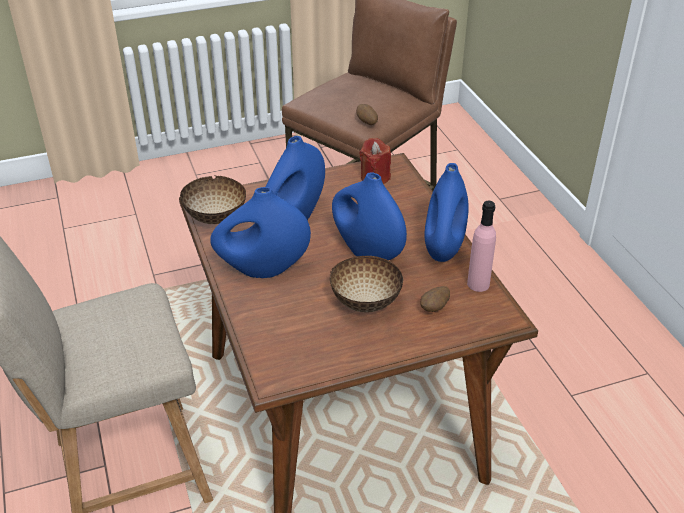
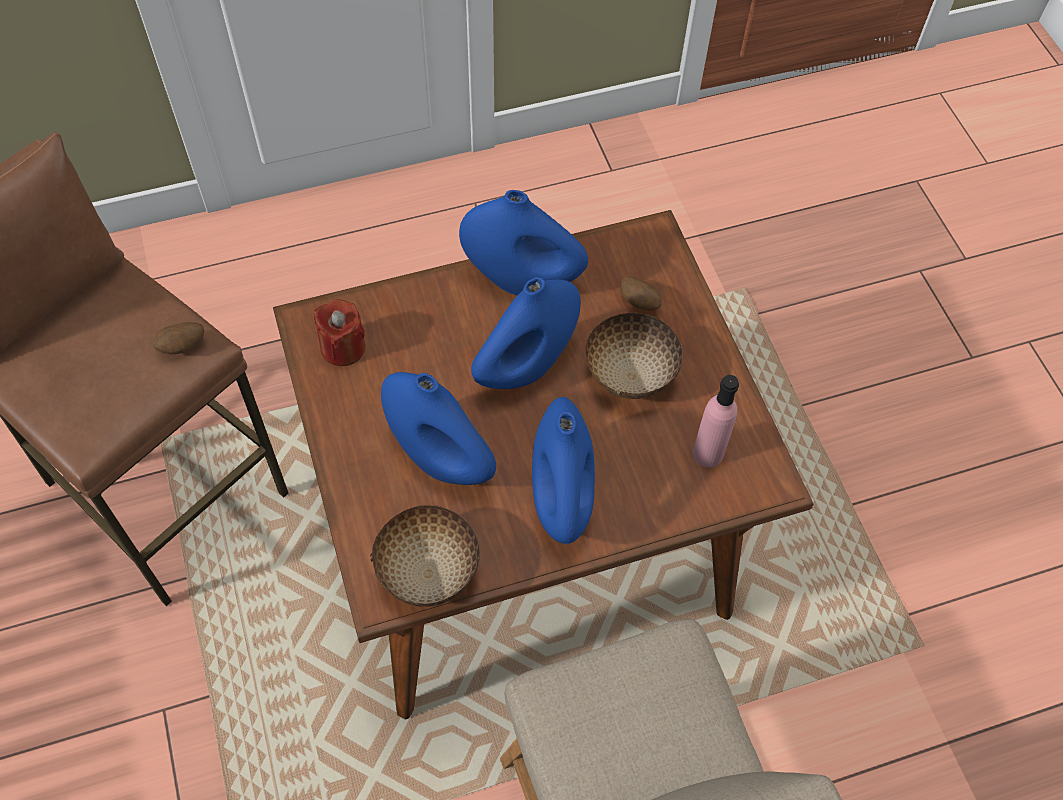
camera: 90 degrees left, 20 degrees up
(478, 284) = (594, 252): pink bottle -> pink bottle (707, 453)

